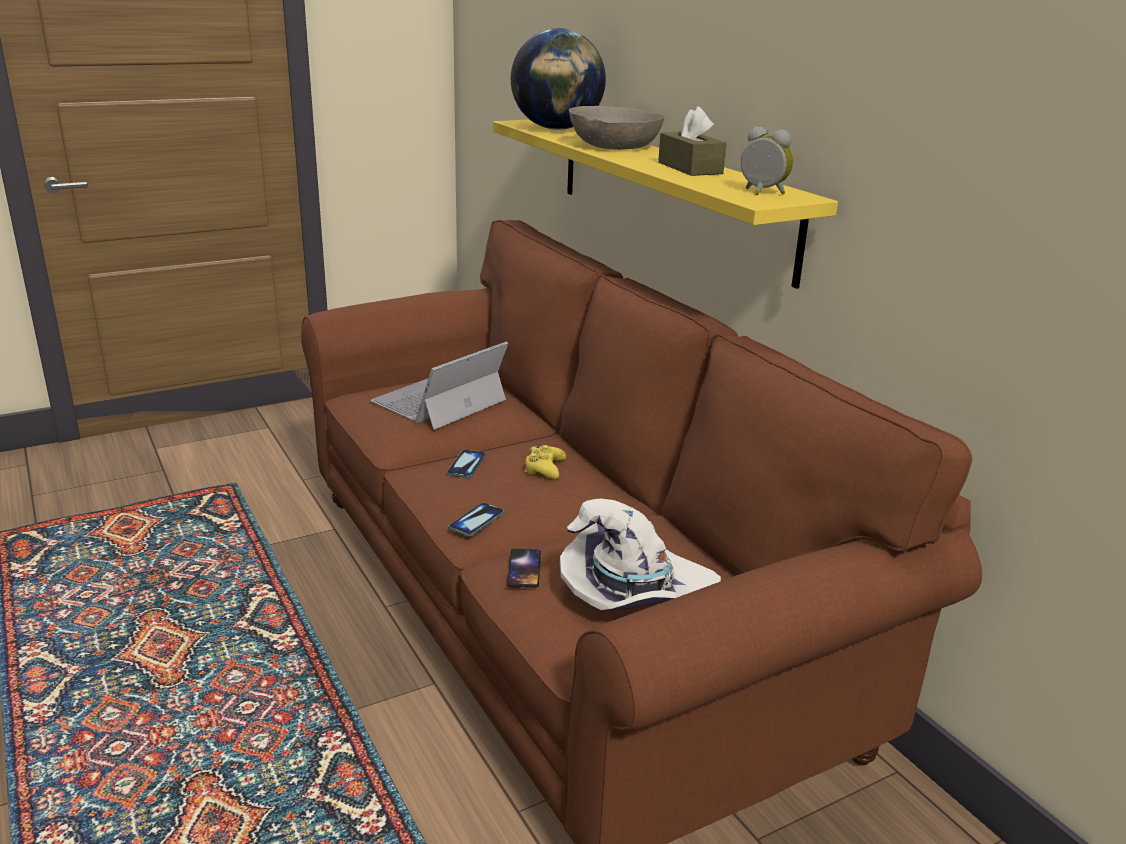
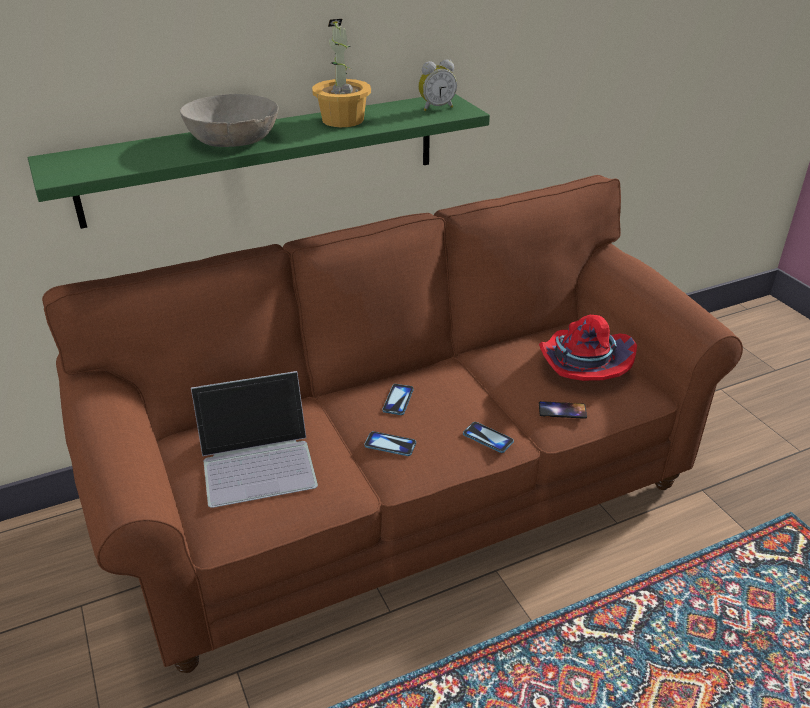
camera: 85 degrees left, 10 degrees up
(439, 401) = (258, 460): laptop -> laptop turned 60 degrees counterclockwise
(544, 468) = (398, 400): yellow game controller -> phone
(556, 129) = (118, 159): globe -> none
(633, 592) = (581, 366): white hat -> red hat
(669, 193) = (263, 158): yellow shelf -> green shelf
(690, 168) = (343, 120): brown tissue box -> potted plant
(761, 193) = (436, 107): alarm clock -> alarm clock turned 150 degrees counterclockwise

